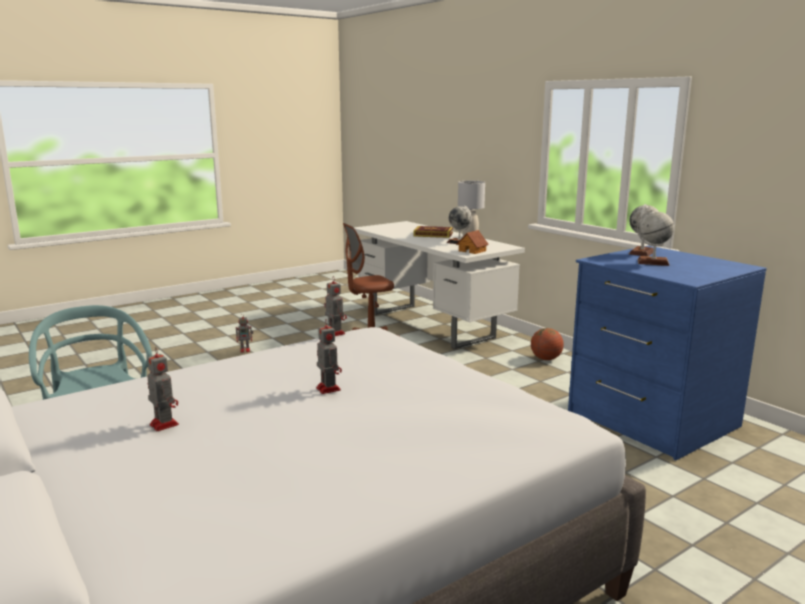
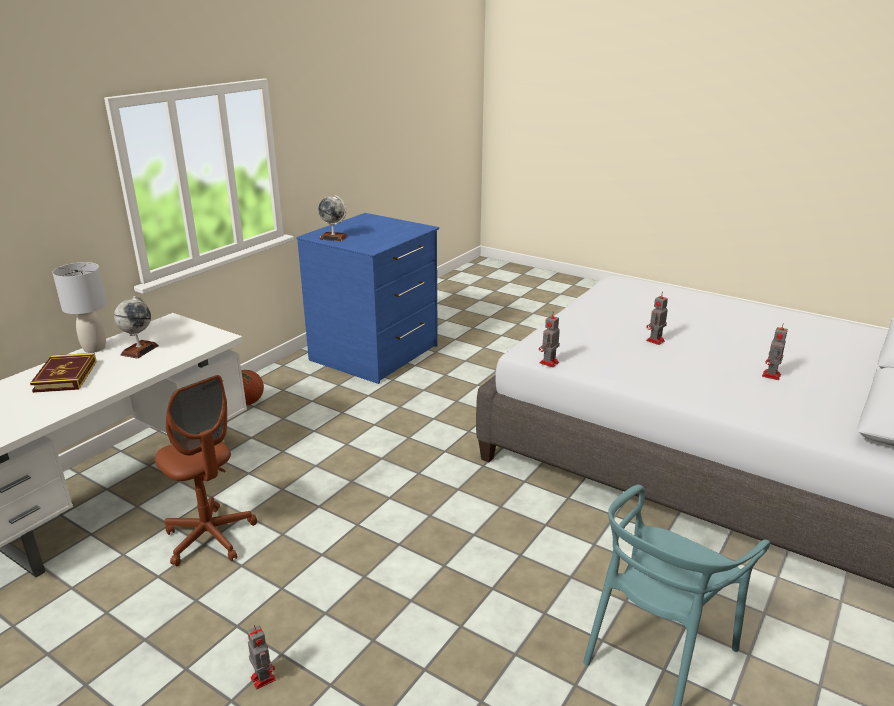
camera: 110 degrees left, 10 degrees up
(472, 251) = (199, 336): toy house -> none
(653, 262) = (370, 235): globe -> none

